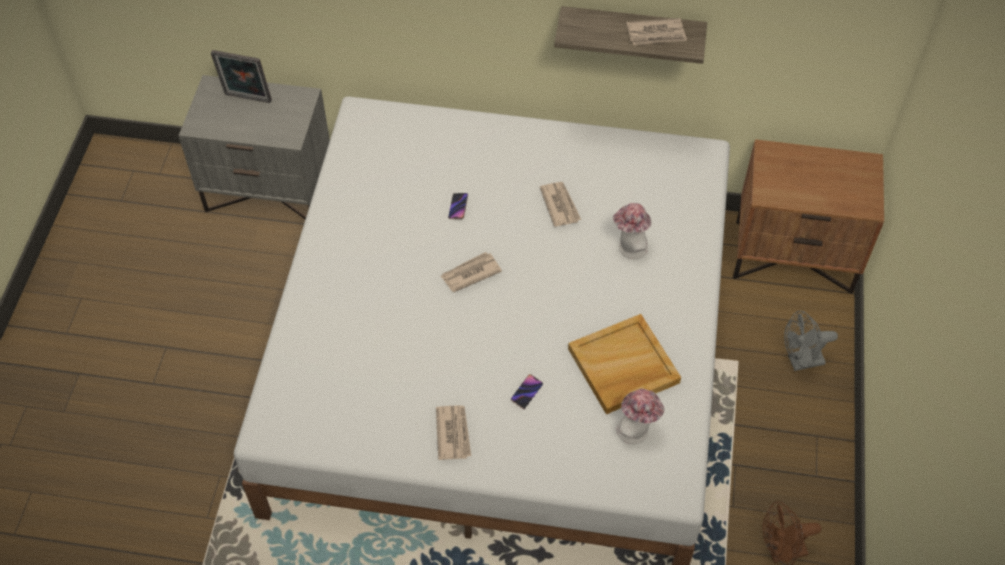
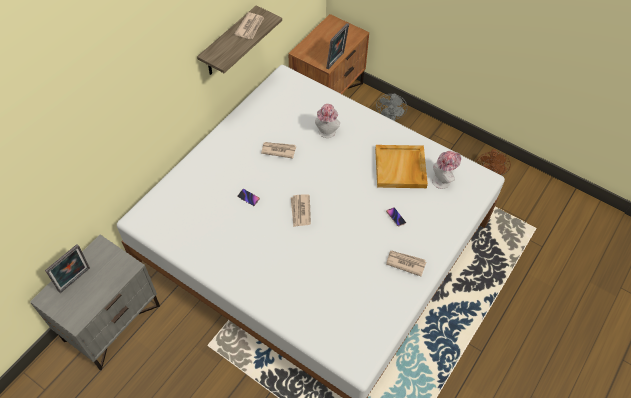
camera: 65 degrees left, 0 degrees up
(784, 203) = (336, 61): none -> picture frame

